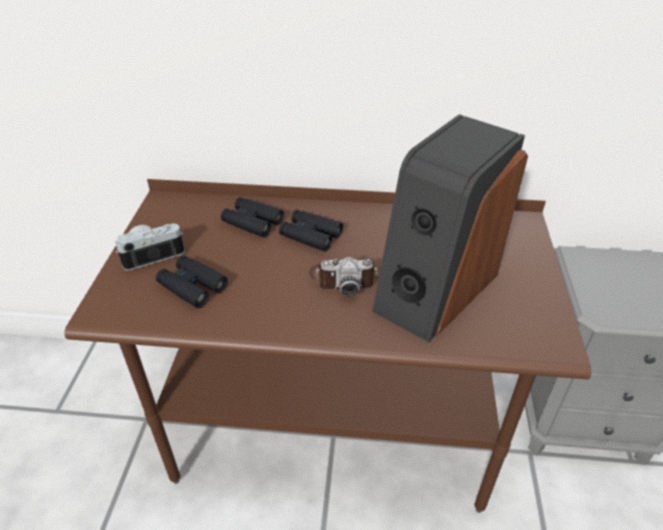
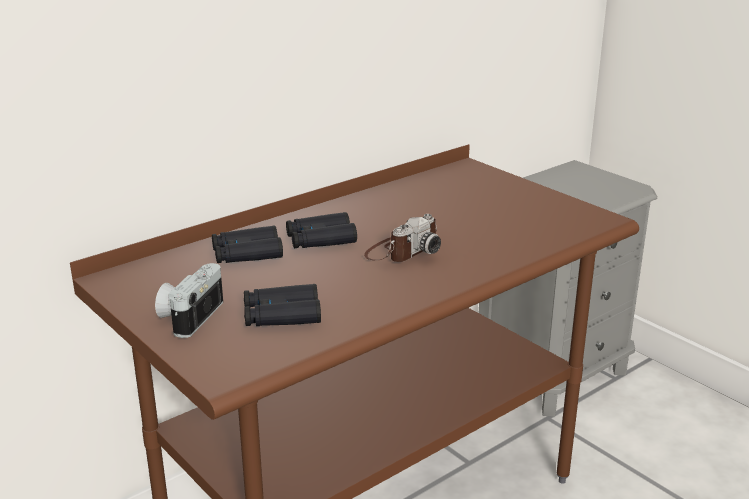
camera: 45 degrees left, 15 degrees down
(435, 290) = (480, 227): speaker -> none

